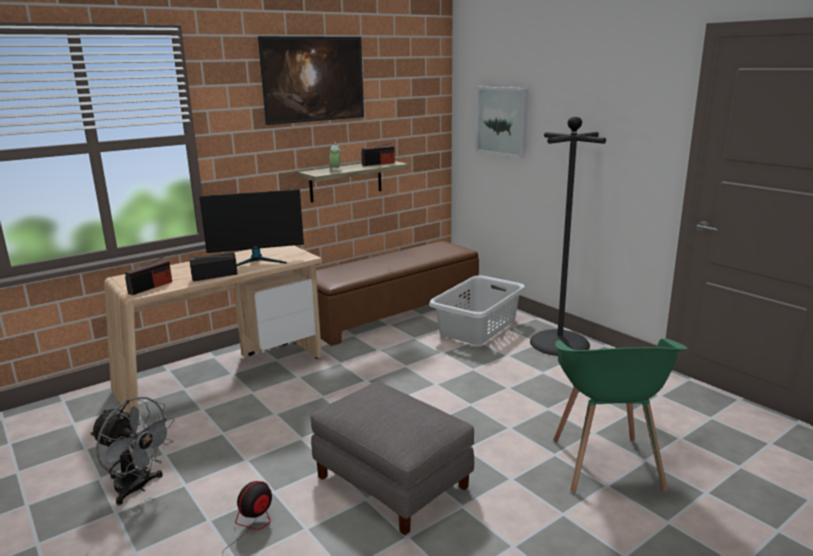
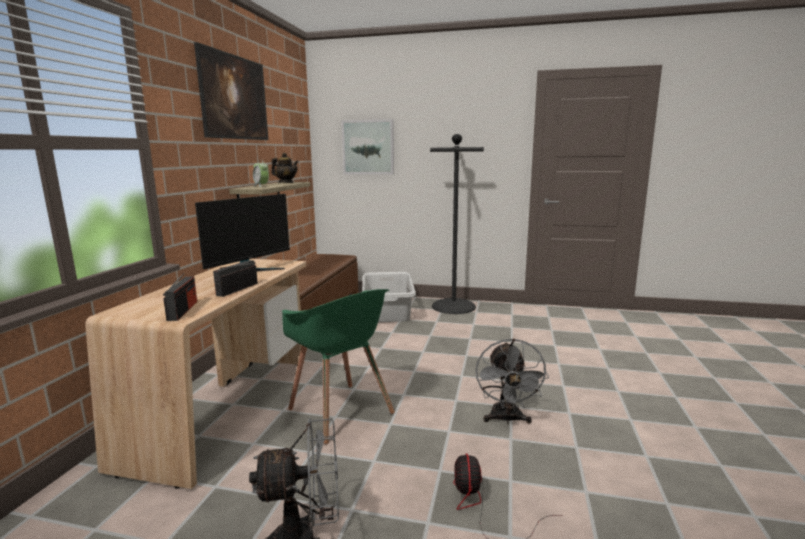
camera: 40 degrees left, 5 degrees down
(378, 164) = (286, 183): radio -> teapot
(393, 481) = (506, 419): grey ottoman -> grey fan
(605, 465) = (589, 358): green chair -> green chair (341, 412)

